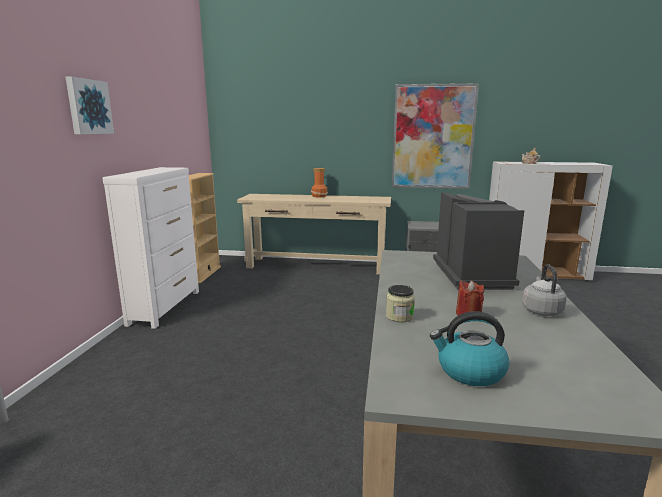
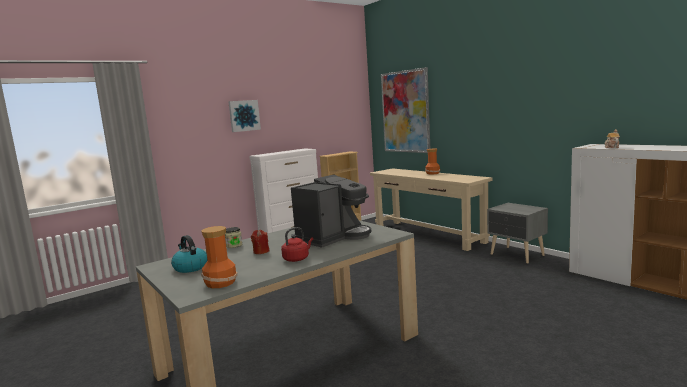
camera: 45 degrees right, 5 degrees down
(433, 137) = (529, 119): picture -> picture (405, 112)
(541, 310) = (297, 259): grey kettle -> red kettle
(595, 376) = (219, 283): none -> vase

